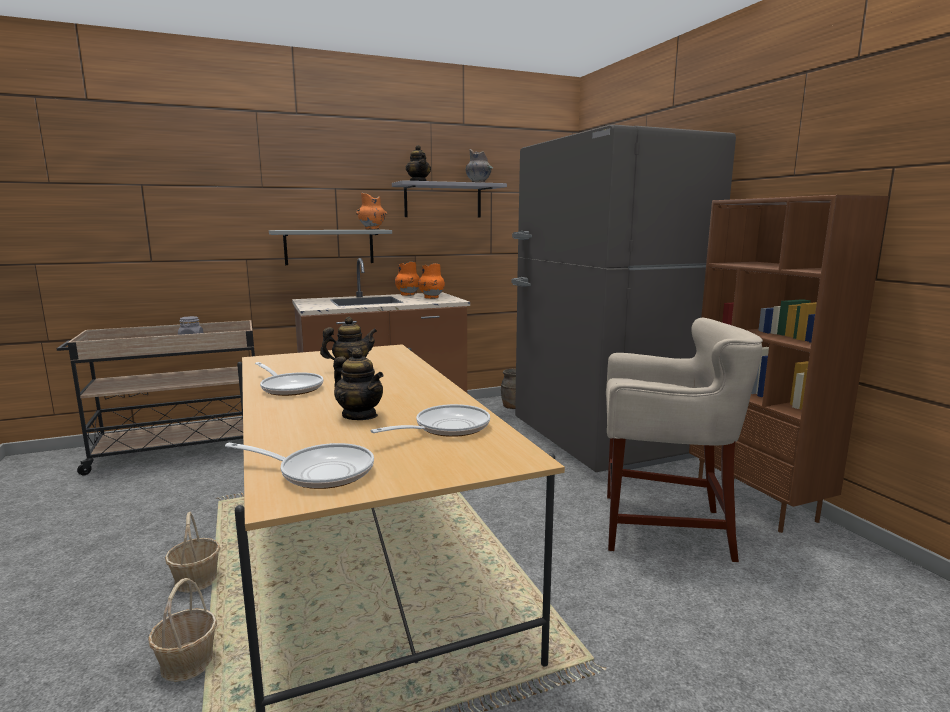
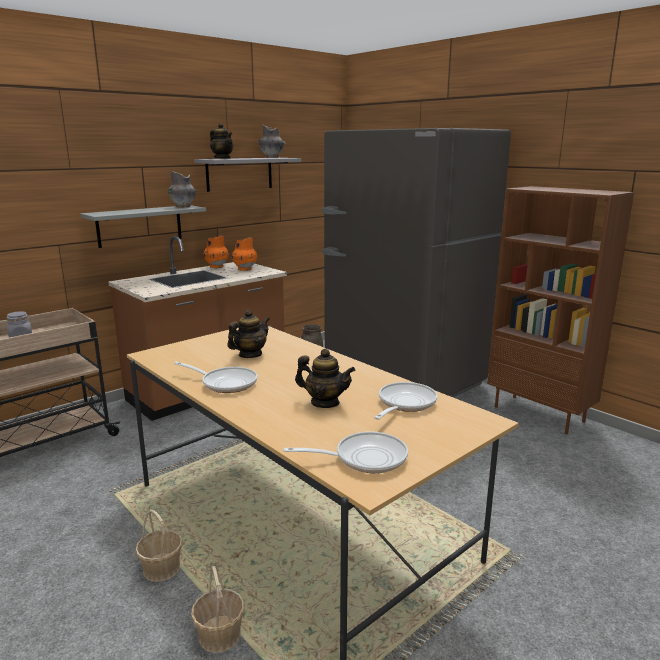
camera: 20 degrees left, 5 degrees up
(372, 229) = (183, 207): orange vase -> grey vase
(662, 527) = (492, 445): beige stool -> none

